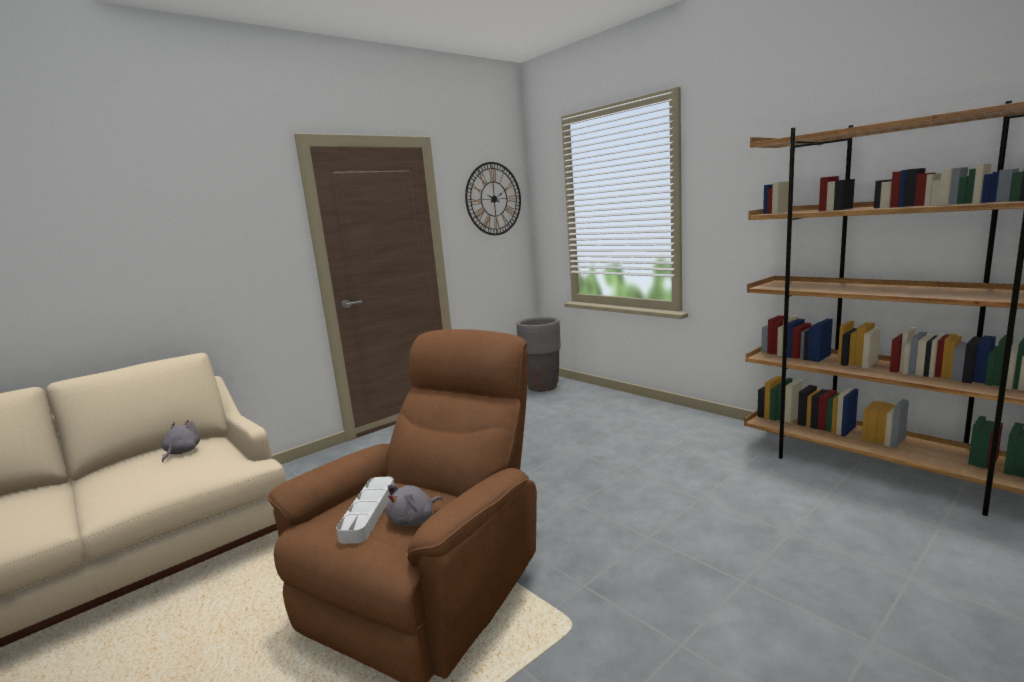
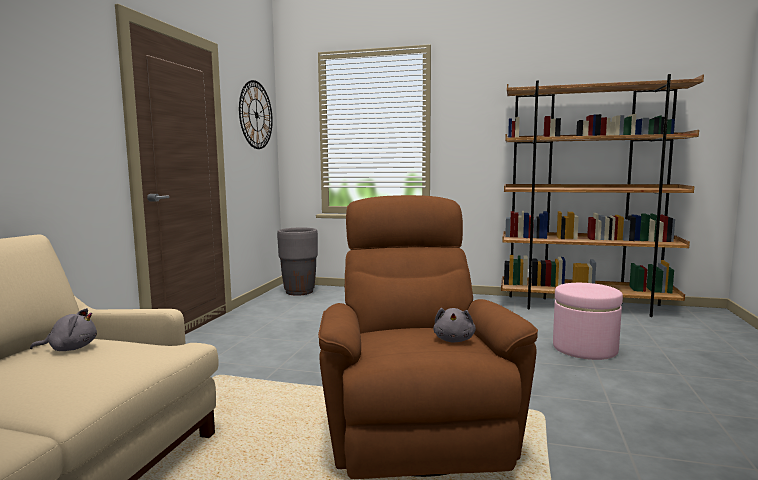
camera: 35 degrees left, 5 degrees down
(181, 452) = (70, 348): grey plush toy -> grey plush toy turned 105 degrees clockwise
(369, 513) = (414, 341): grey tray -> none
(772, 545) = (584, 348): none -> pink ottoman

